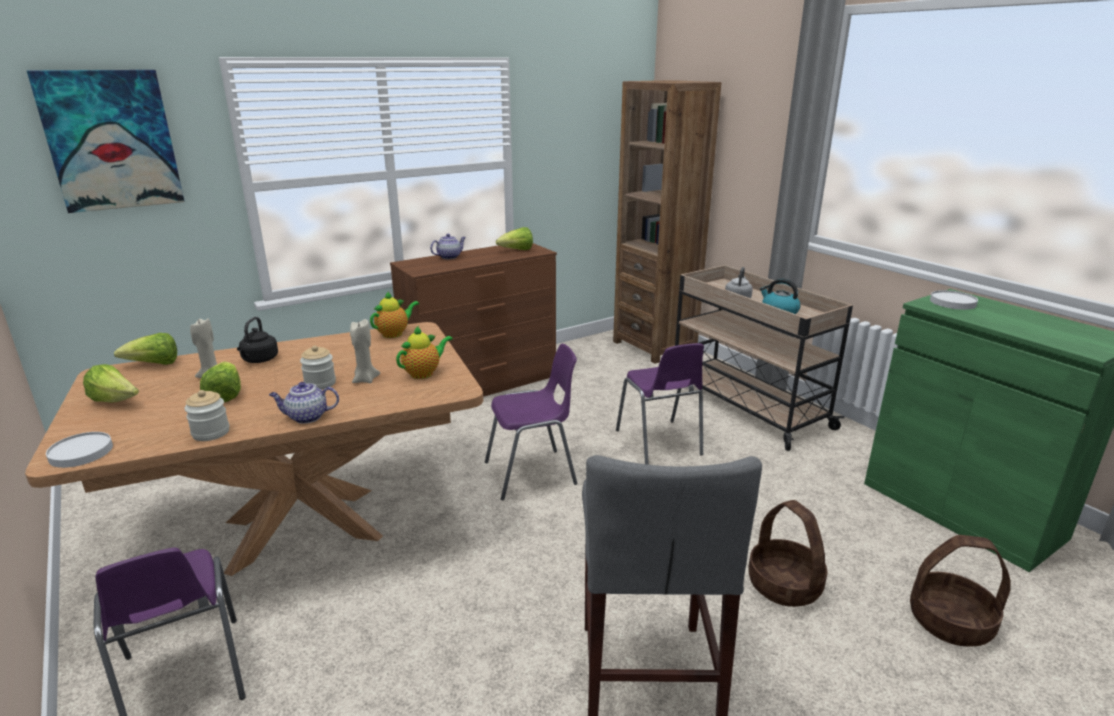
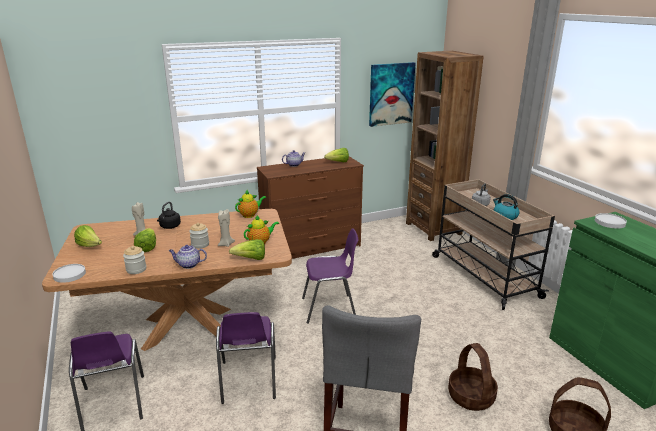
camera: 10 degrees right, 0 degrees up
(111, 140) = (99, 93): picture -> picture (391, 94)
(154, 365) = (113, 225): lettuce -> lettuce (251, 259)
(659, 443) = (417, 297): purple chair -> purple chair (248, 381)

